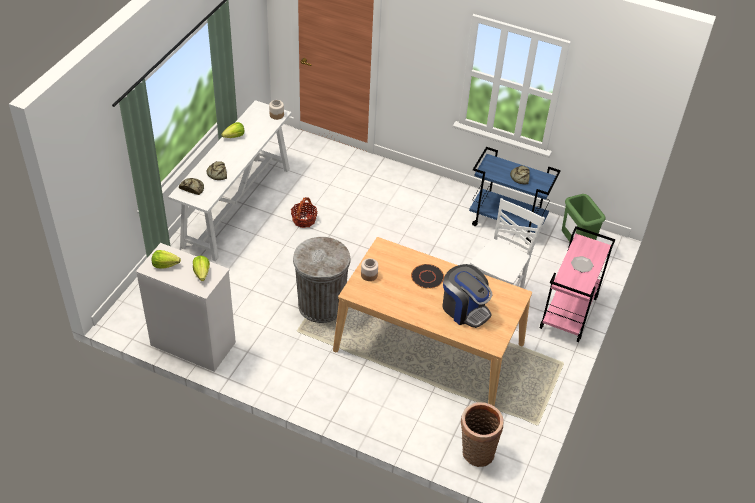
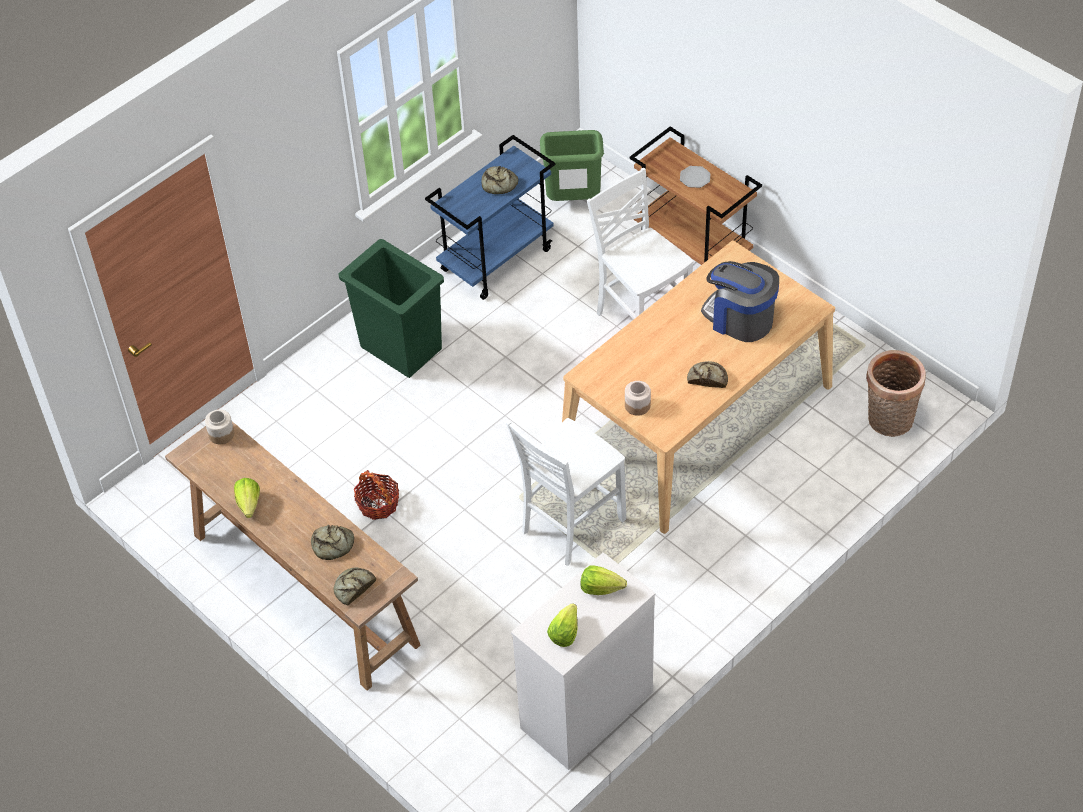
camera: 65 degrees left, 5 degrees up
(237, 206) = (303, 588): white console table -> brown console table
(321, 305) = (570, 525): grey trash can -> white chair
(406, 303) = (707, 378): none -> bread
(419, 200) = (401, 347): none -> green trash can
(427, 277) = (666, 341): black plate -> none
(464, 309) = (739, 318): coffee machine -> coffee machine turned 120 degrees counterclockwise
(569, 314) = (693, 251): pink cart -> brown cart

